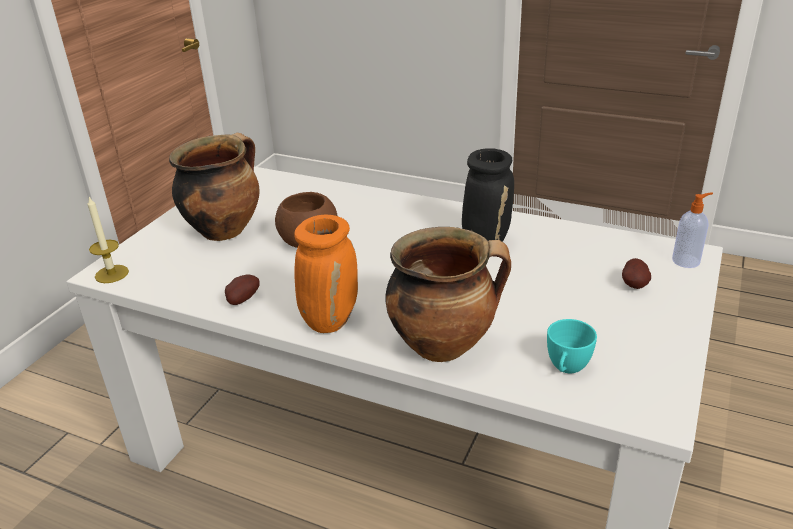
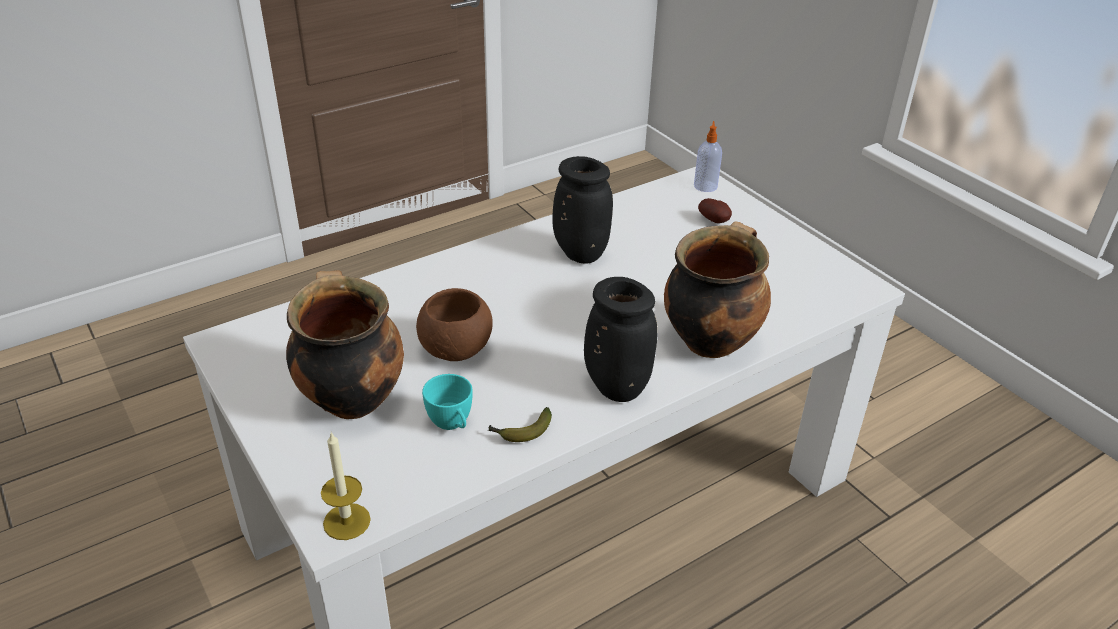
camera: 60 degrees left, 5 degrees up
(242, 300) = (521, 432): potato -> banana
(330, 320) = (614, 387): orange vase -> black vase
(566, 368) = (788, 298): turquoise cup -> turquoise cup (452, 424)

